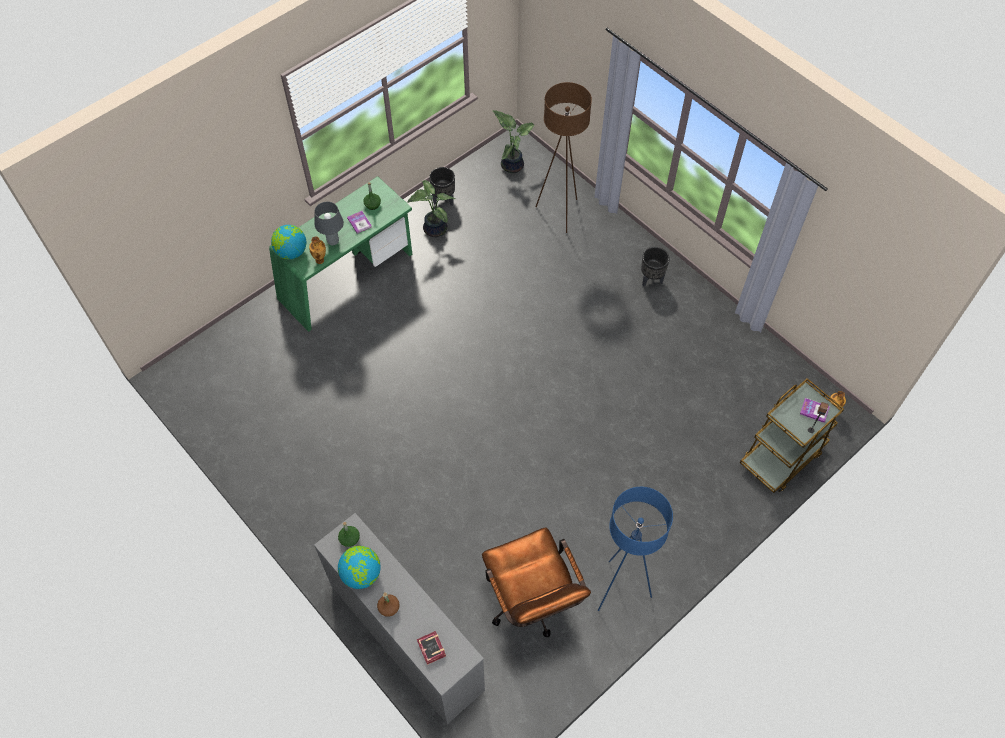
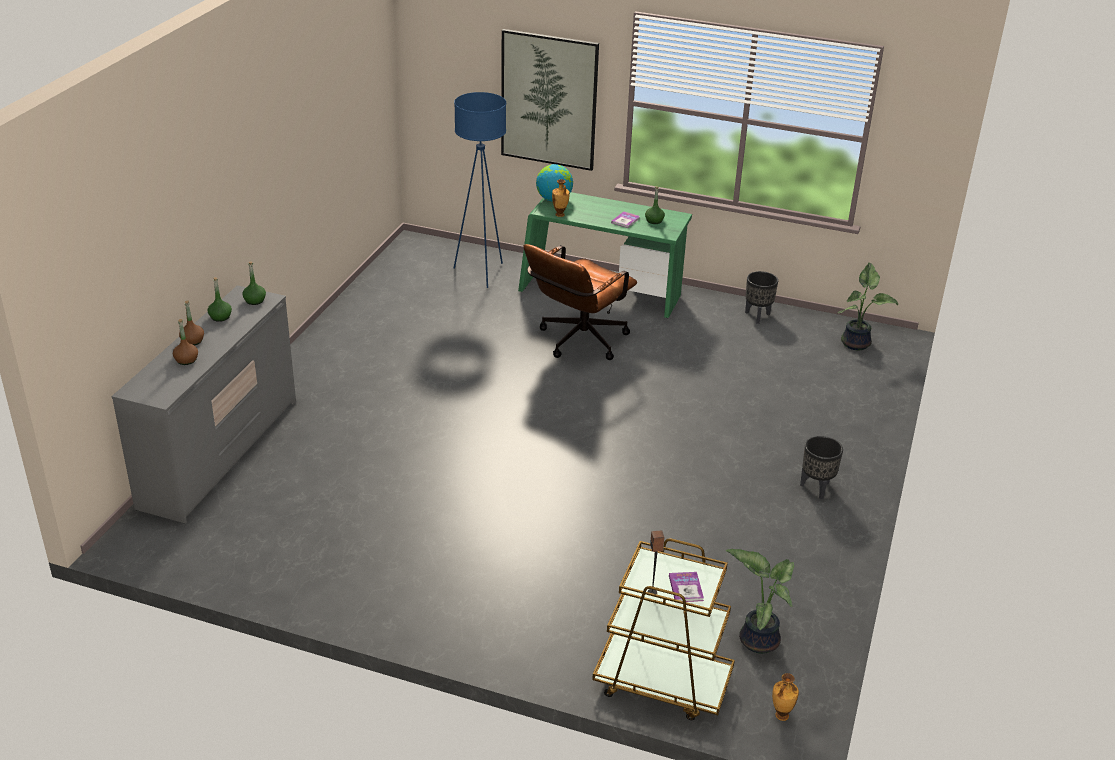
camera: 60 degrees right, 25 degrees down
(233, 188) = (549, 100): none -> picture
(333, 241) = (588, 214): grey table lamp -> none
(361, 574) = (220, 317): globe -> green bottle
(417, 621) = (186, 360): none -> brown bottle
(431, 650) = (158, 376): book -> none
(433, 229) = (714, 321): potted plant -> potted plant (758, 639)
(531, 603) = (307, 526): brown office chair -> brown office chair (577, 342)
(559, 213) = (831, 394): brown floor lamp -> none
(620, 589) = (366, 589): blue floor lamp -> blue floor lamp (481, 273)

